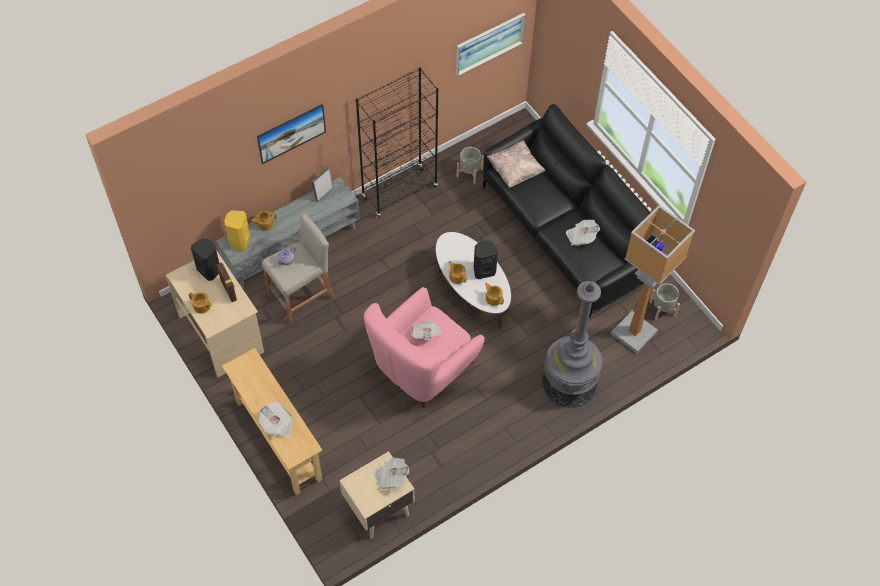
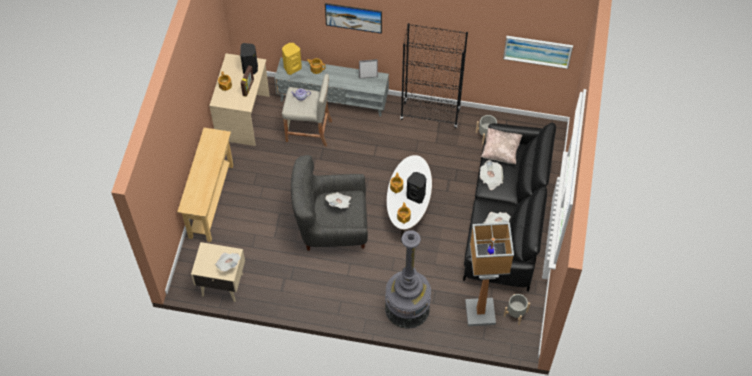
camera: 45 degrees right, 0 degrees up
(277, 424) = (197, 183): newspaper -> newspaper (491, 179)
(423, 368) = (331, 227): pink armchair -> grey armchair

